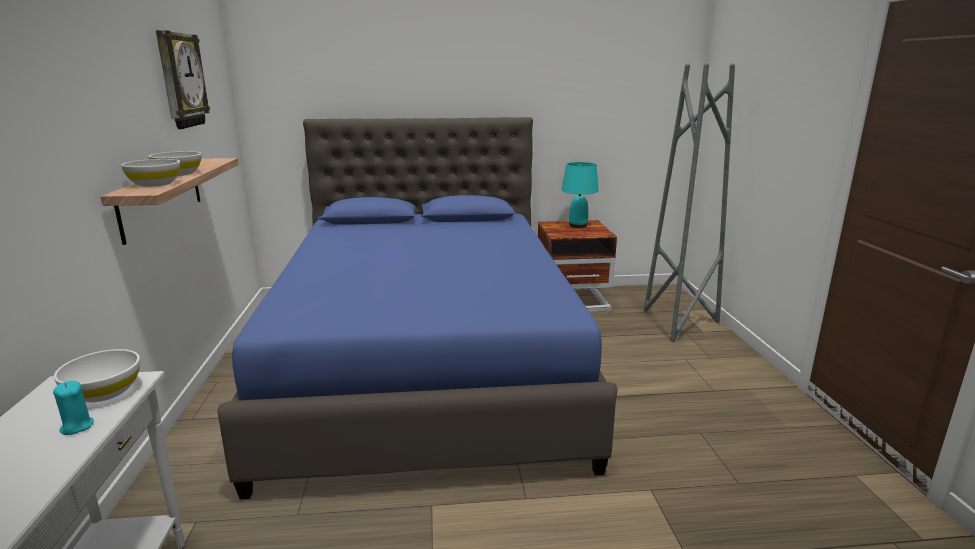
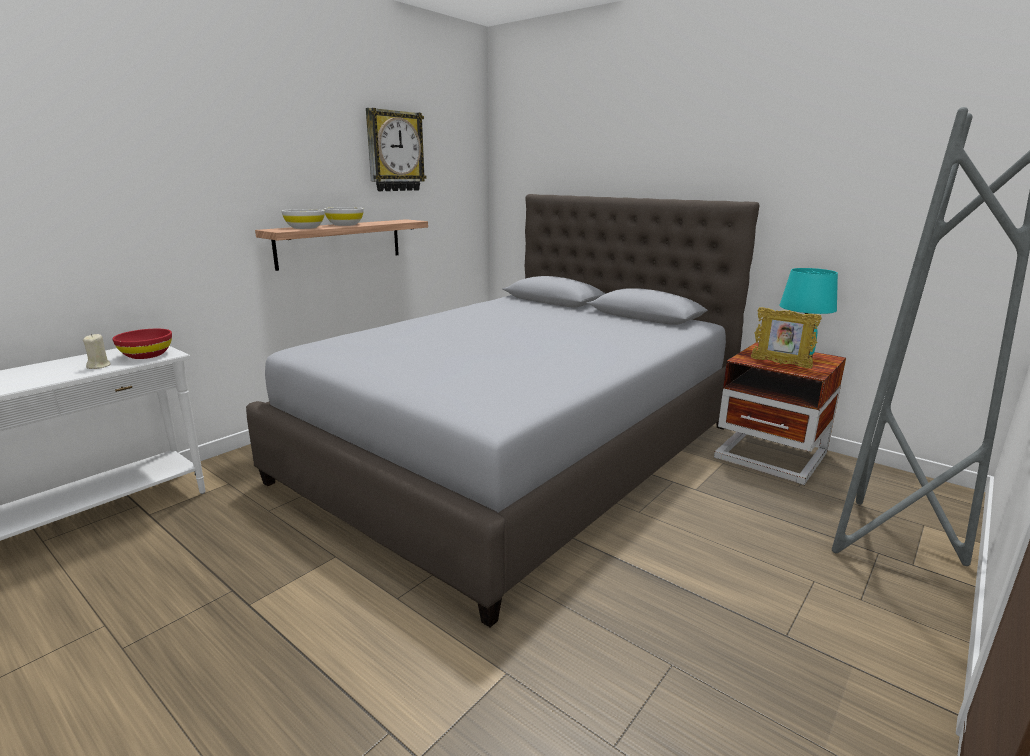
camera: 45 degrees right, 0 degrees up
(77, 426) = (99, 366): turquoise candle -> beige candle
(105, 392) = (147, 355): white bowl -> red bowl
(427, 362) = (519, 452): blue bed -> grey bed
(579, 232) = (780, 363): none -> picture frame

